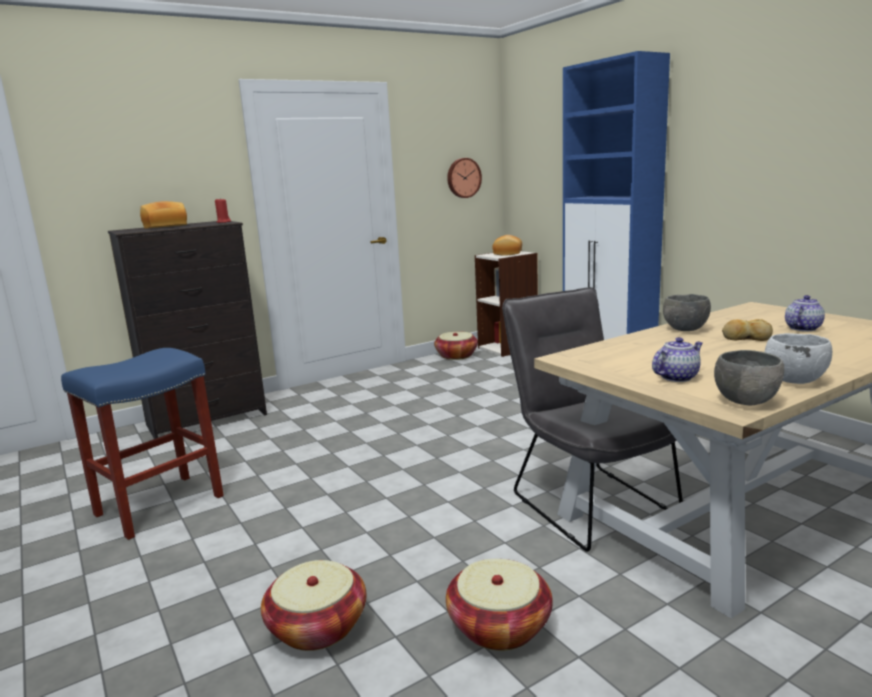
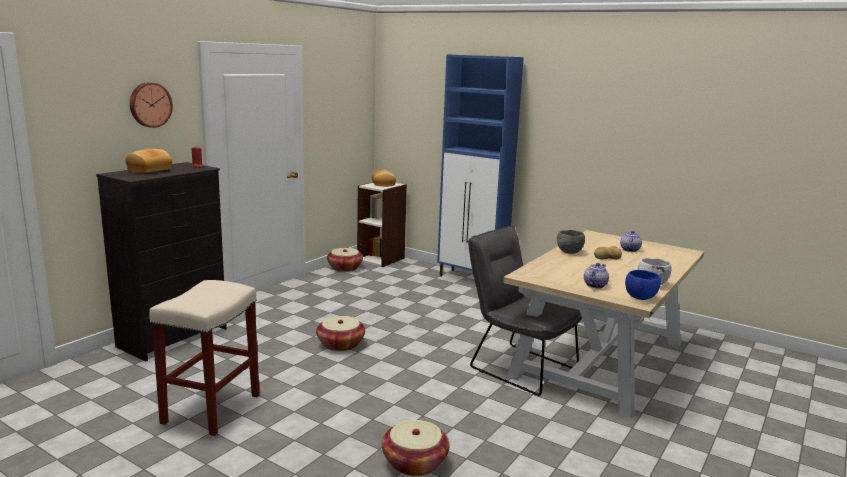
camera: 25 degrees left, 0 degrees up
(161, 504) = (212, 408): blue stool -> beige stool
(463, 178) = (349, 122): wall clock -> wall clock (150, 104)
(499, 626) = (520, 442): basket -> basket (340, 344)
(746, 402) = (640, 298): grey bowl -> blue bowl

